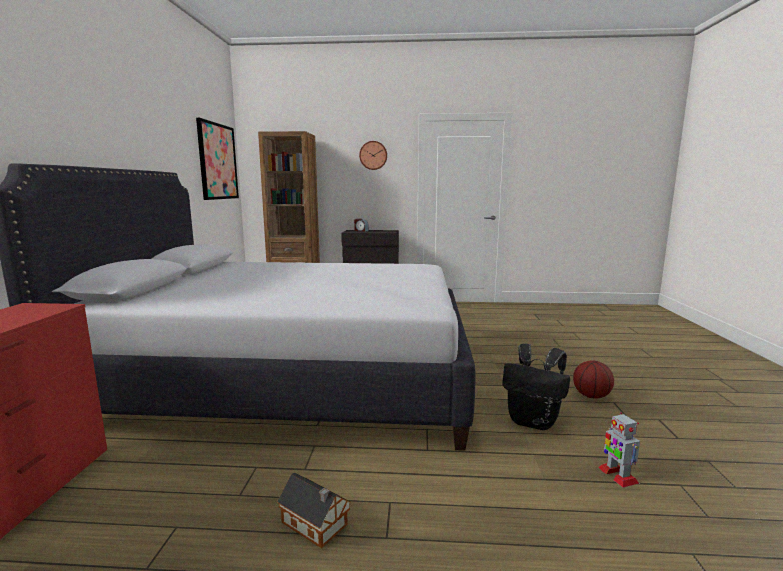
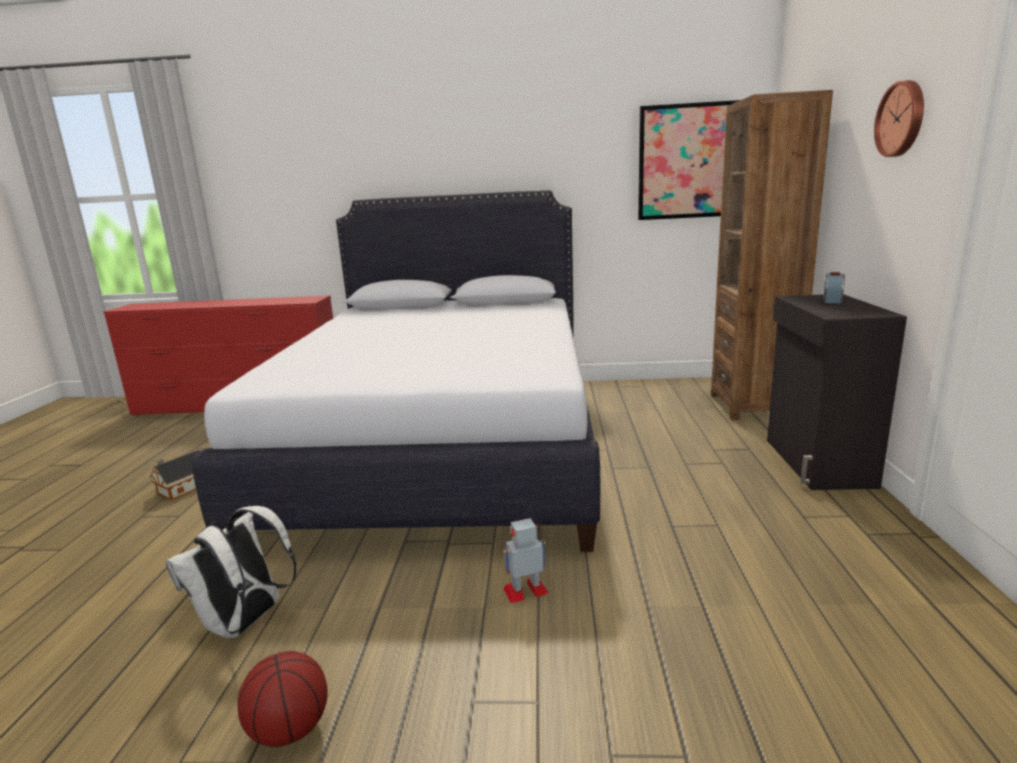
camera: 90 degrees right, 5 degrees up
(533, 422) = (245, 623): black backpack -> white backpack
(617, 475) = (69, 681): toy robot -> toy robot (526, 590)

